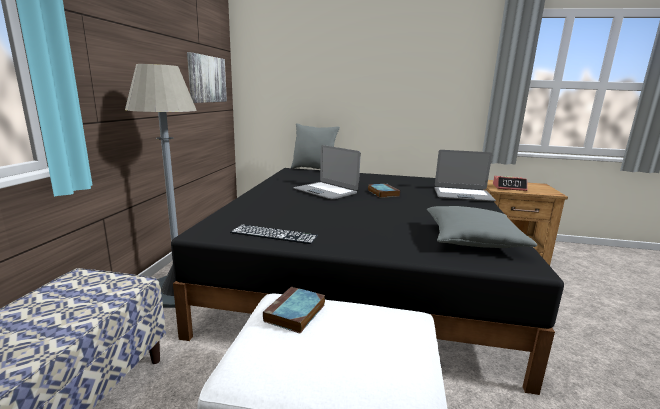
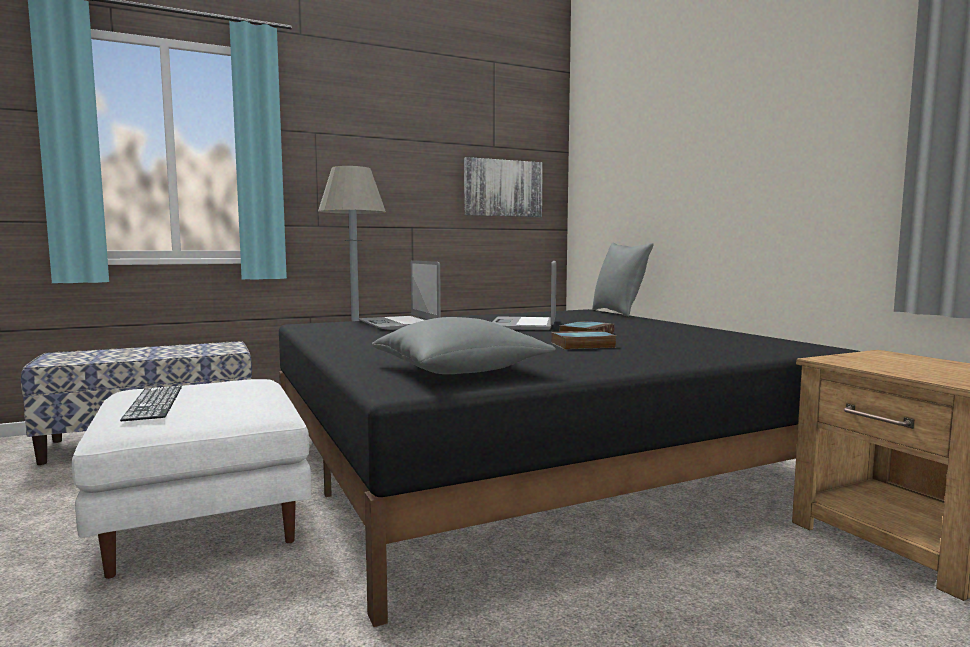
camera: 55 degrees right, 10 degrees down
(274, 234) = (335, 333): keyboard -> keyboard (154, 402)
(295, 314) = (226, 383): book -> book (582, 345)
(462, 195) = (706, 353): laptop -> laptop (399, 324)
(509, 187) = (880, 363): alarm clock -> none

